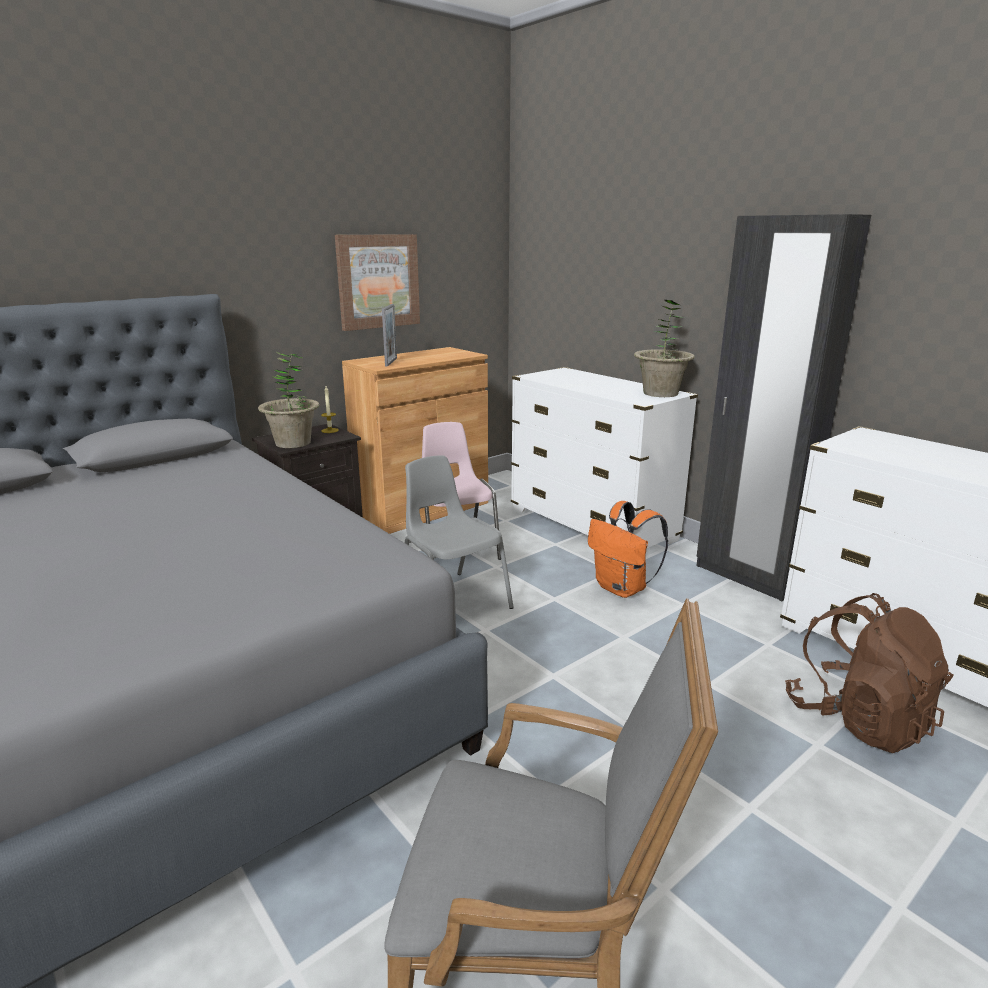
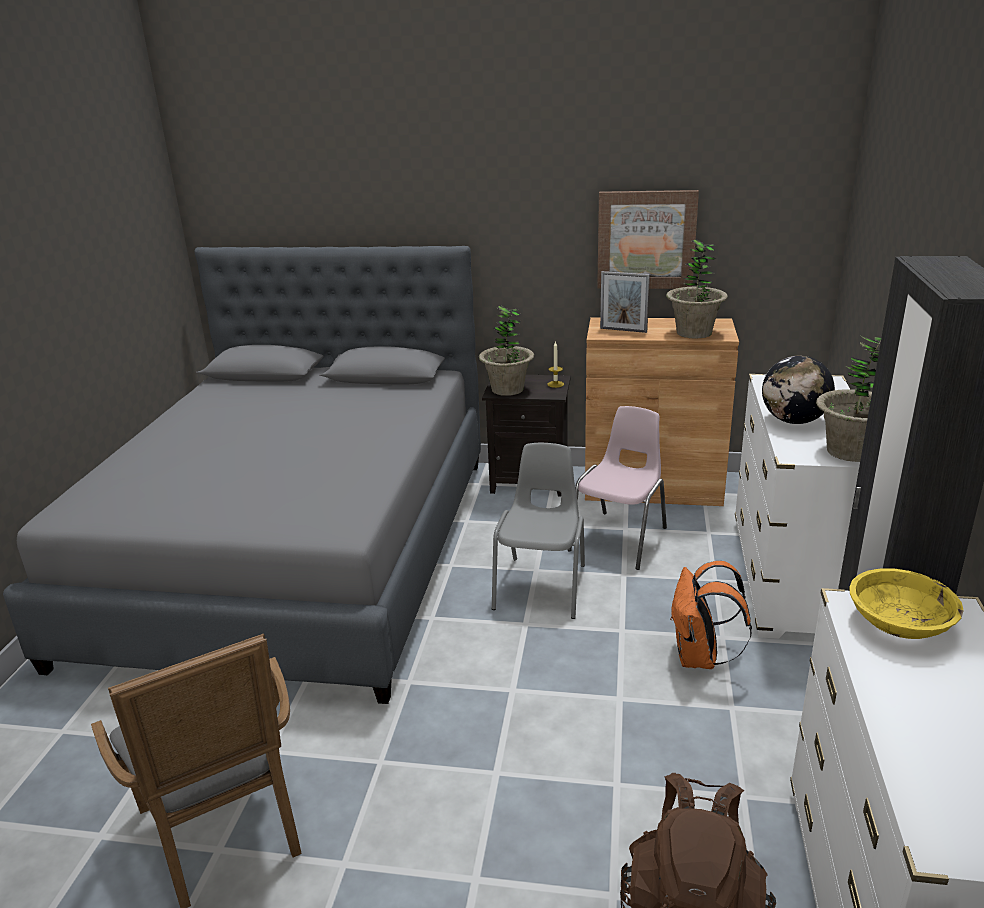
camera: 50 degrees right, 5 degrees up
(391, 362) = (623, 330): picture frame -> picture frame turned 60 degrees clockwise
(447, 356) = (694, 333): none -> potted plant
(597, 389) = (793, 421): none -> globe
(870, 445) = (900, 624): none -> yellow bowl

